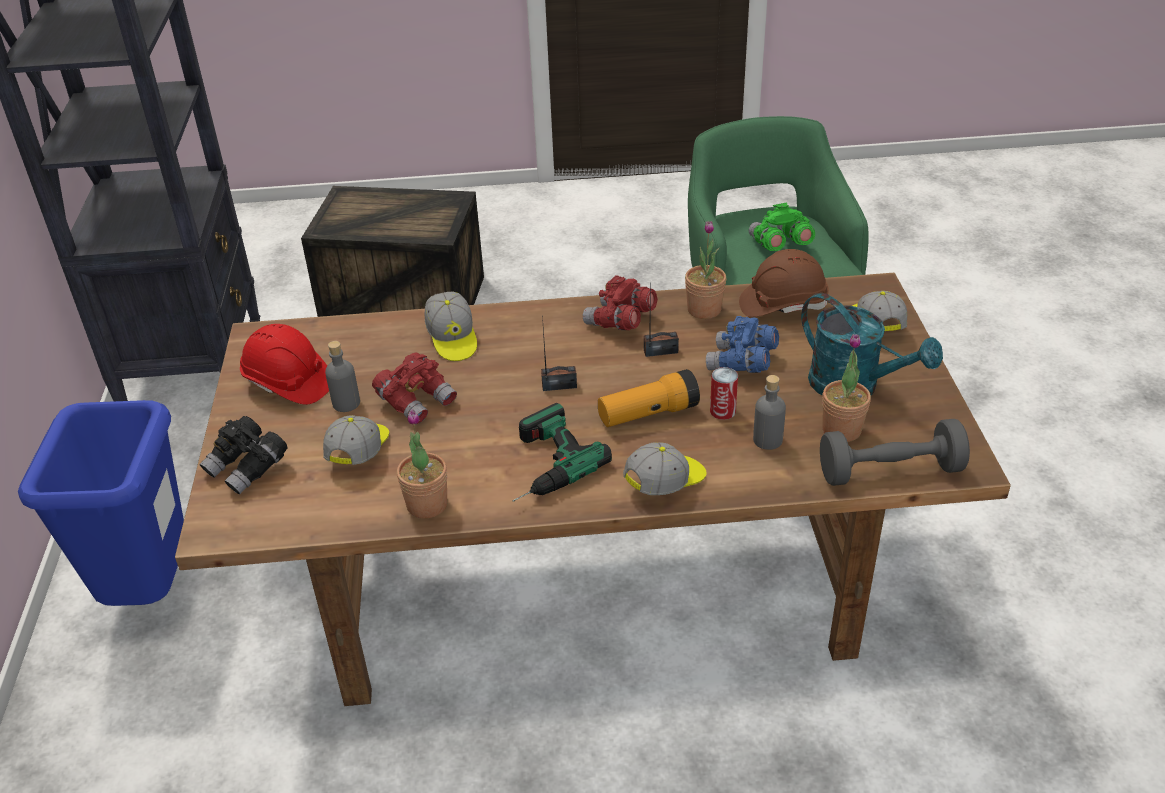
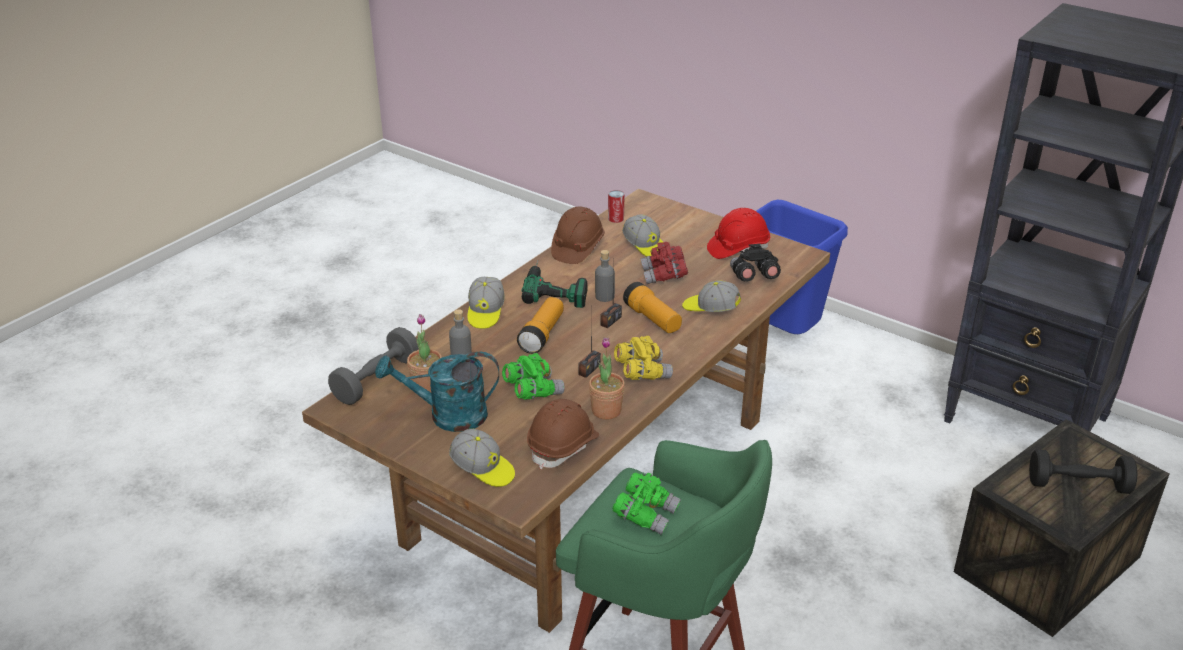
camera: 130 degrees right, 5 degrees down
(248, 468) = (676, 218): black binoculars -> black binoculars (753, 278)
(346, 403) = (693, 257): grey bottle -> grey bottle (604, 296)
(394, 210) = (1078, 485): none -> black dumbbell
(427, 505) = (577, 248): potted plant -> brown hard hat
(519, 362) = (652, 319): none -> flashlight
(620, 321) = (642, 372): red binoculars -> yellow binoculars
(722, 411) = (505, 359): can -> can (616, 218)
(742, 363) = (532, 390): blue binoculars -> green binoculars

